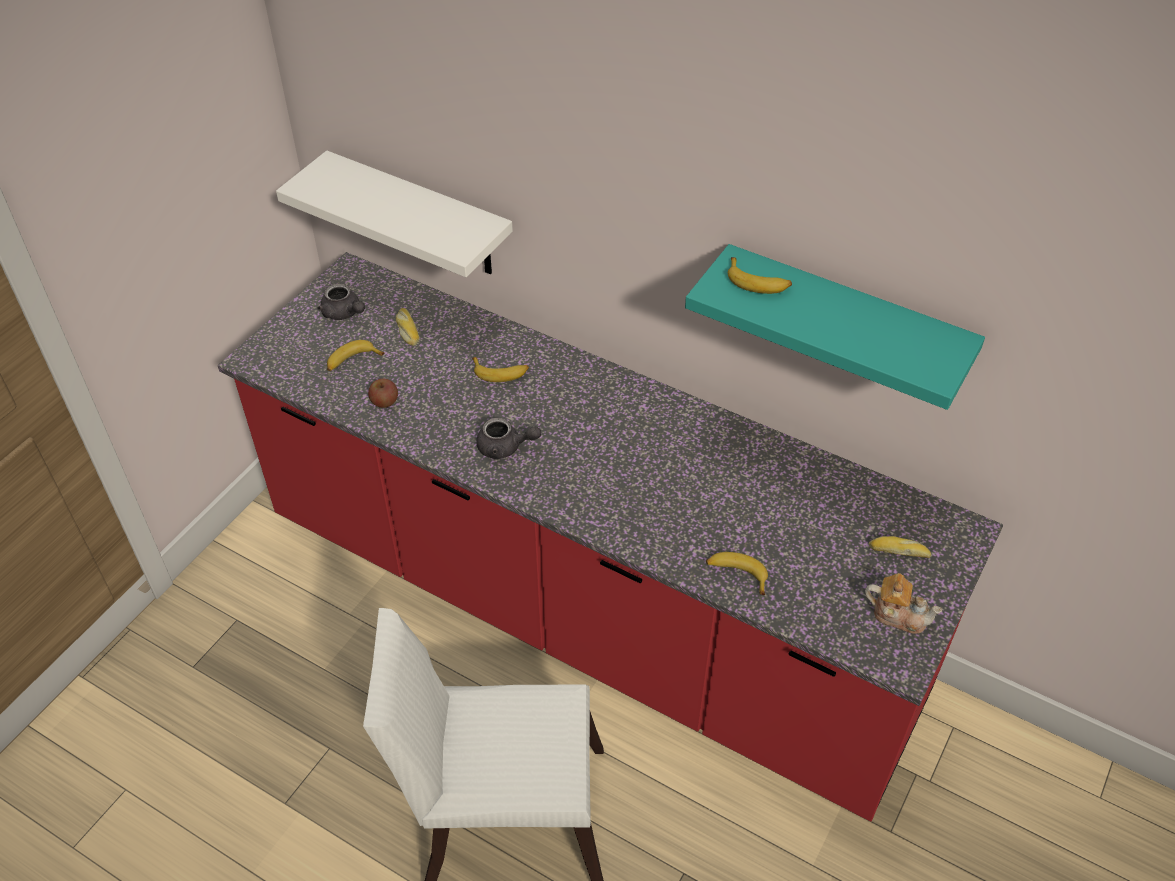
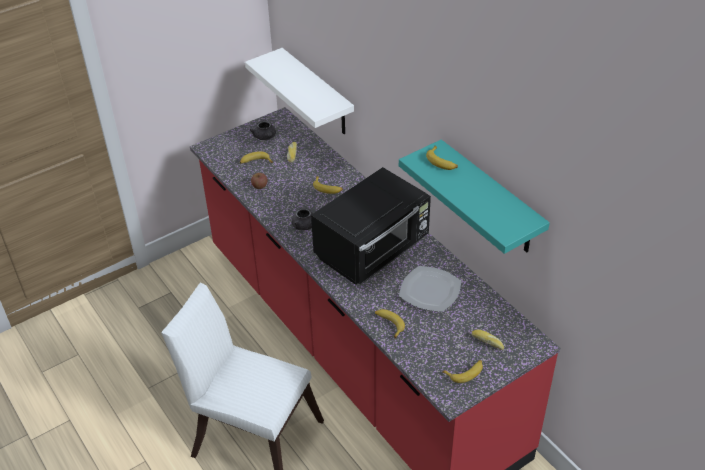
camera: 25 degrees right, 5 degrees down
(637, 456) = (373, 250): none -> black microwave
(764, 495) = (430, 290): none -> plate
(898, 615) = (465, 373): teapot -> banana

